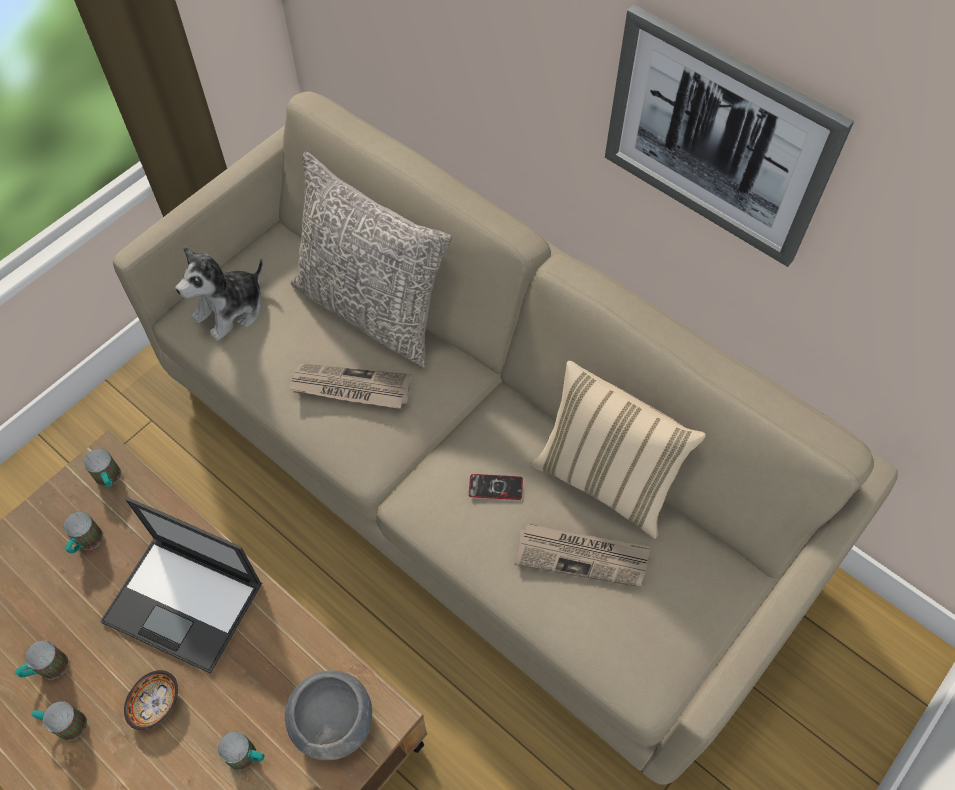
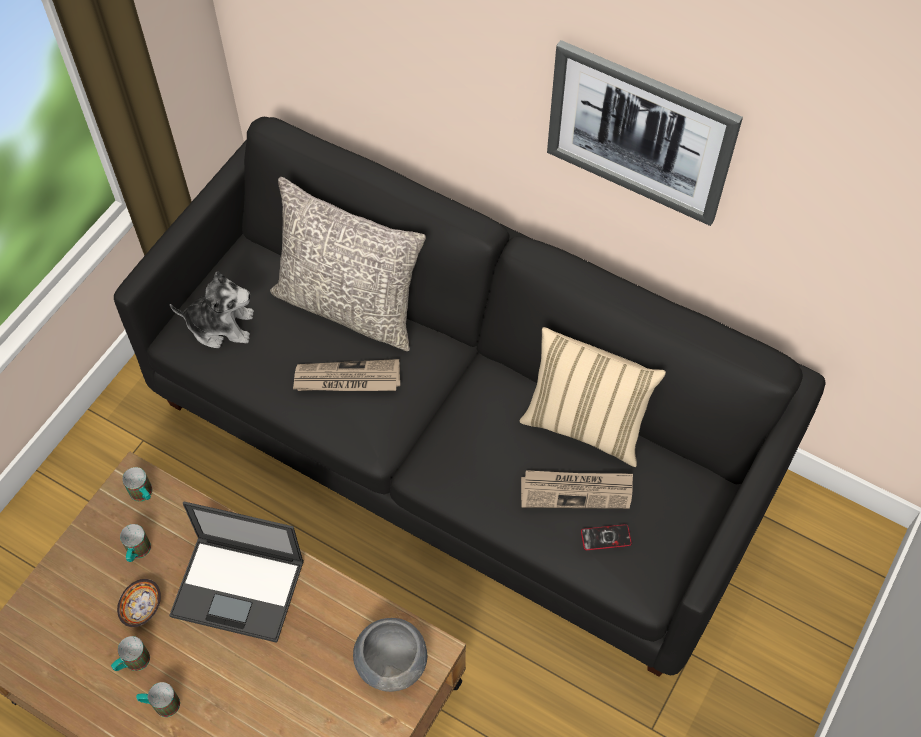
camera: 10 degrees left, 0 degrees up
(155, 703) = (235, 674): bowl -> bowl (142, 607)
(231, 310) = (221, 325): plush toy -> plush toy turned 120 degrees counterclockwise
(248, 756) = (325, 703): mug -> none
(480, 472) = (462, 440): beige sofa -> black sofa
(495, 487) = (492, 445): phone -> phone (606, 538)

